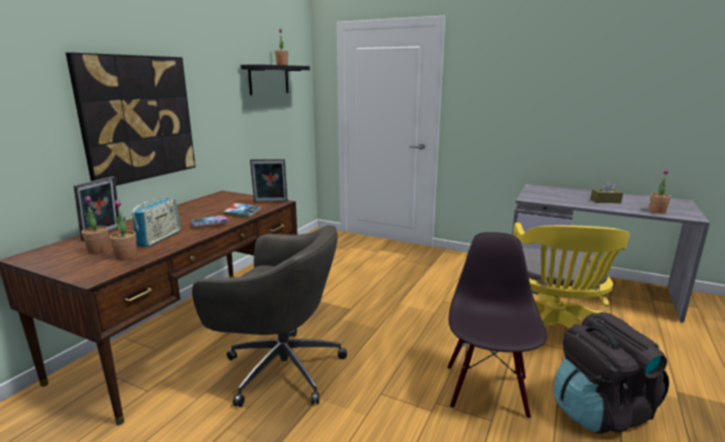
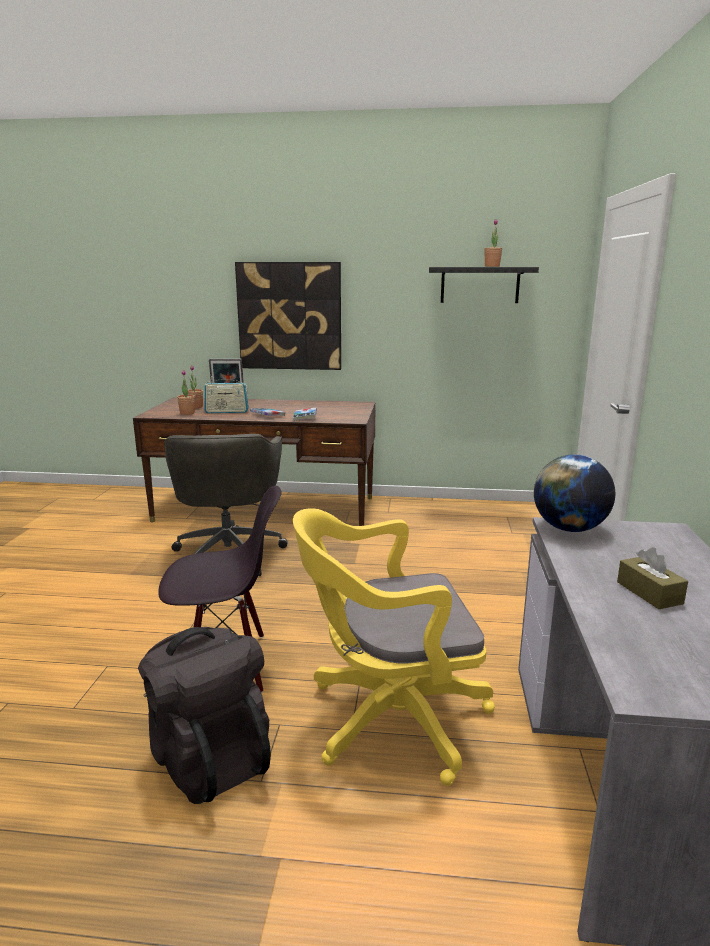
camera: 70 degrees right, 0 degrees up
(270, 202) = (351, 418): picture frame -> none
(533, 198) = (569, 529): none -> globe
(657, 211) = (635, 647): potted plant -> none

